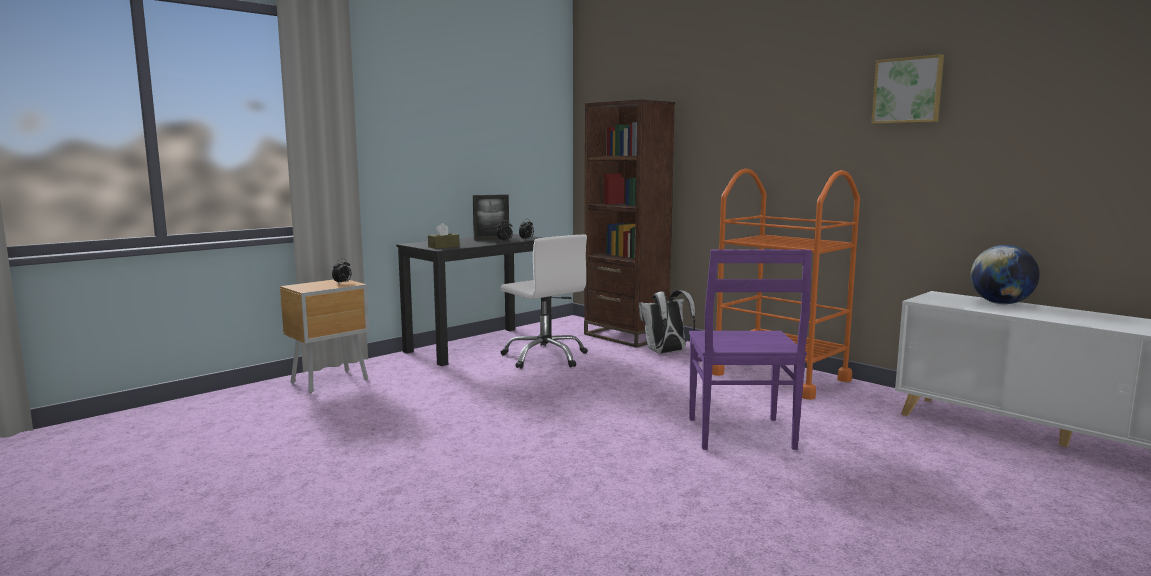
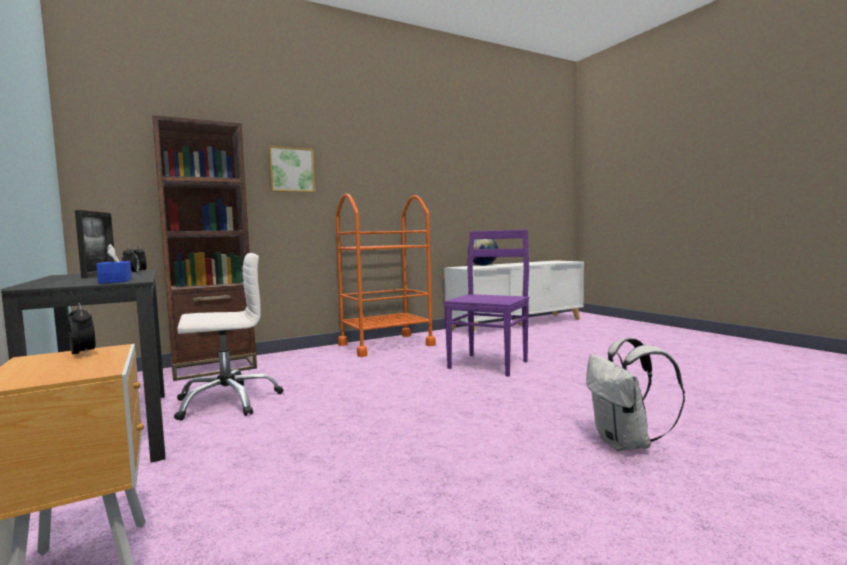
camera: 75 degrees left, 5 degrees down
(443, 246) = (115, 281): brown tissue box -> blue tissue box
(666, 353) = (288, 362): white backpack -> white backpack (626, 444)
(741, 435) = (489, 364): purple chair -> purple chair turned 75 degrees counterclockwise
(908, 90) = (417, 151): picture -> picture (291, 170)

